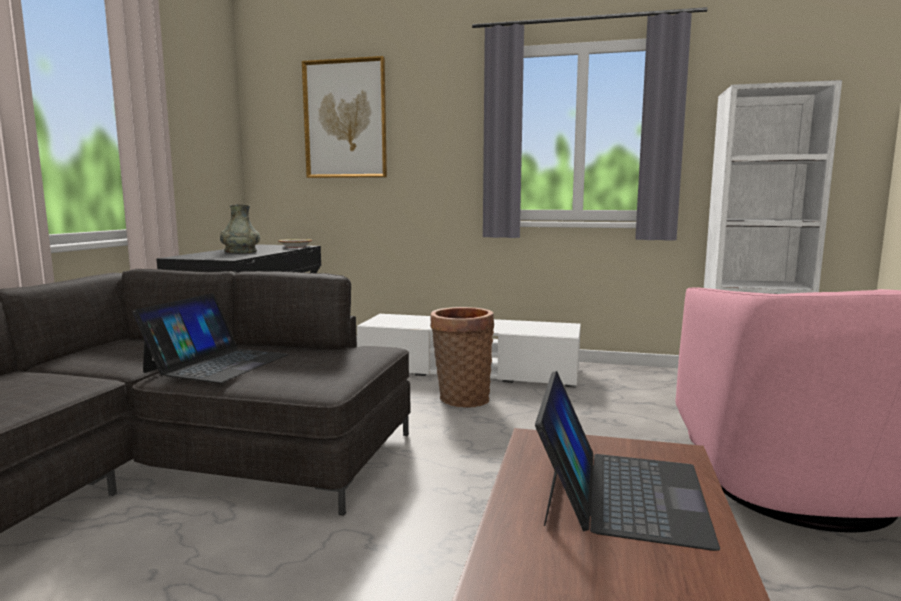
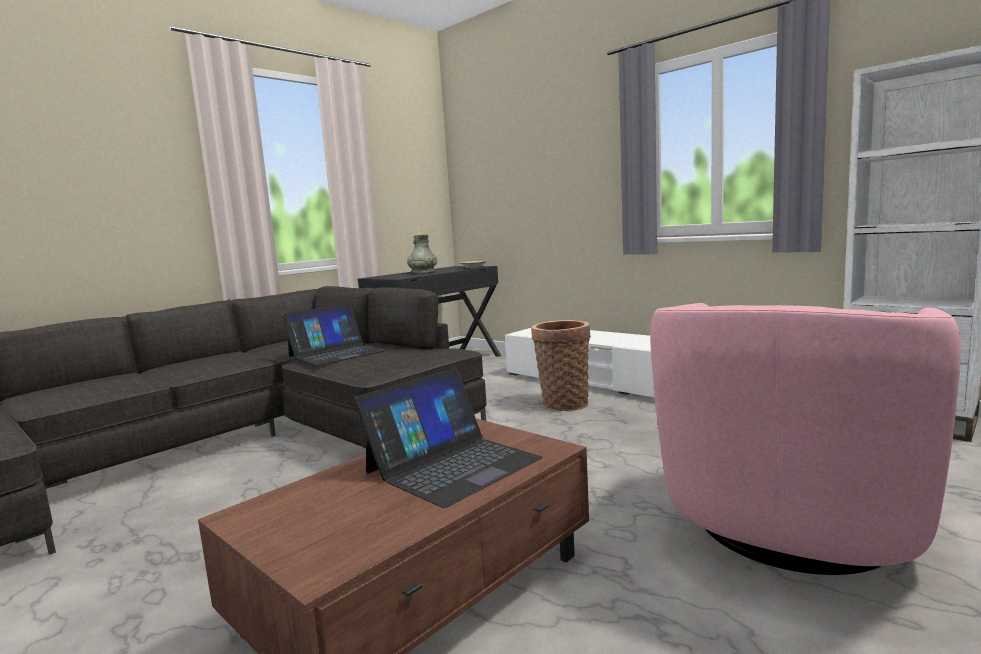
camera: 30 degrees right, 0 degrees up
(345, 119) = (516, 154): picture -> none

